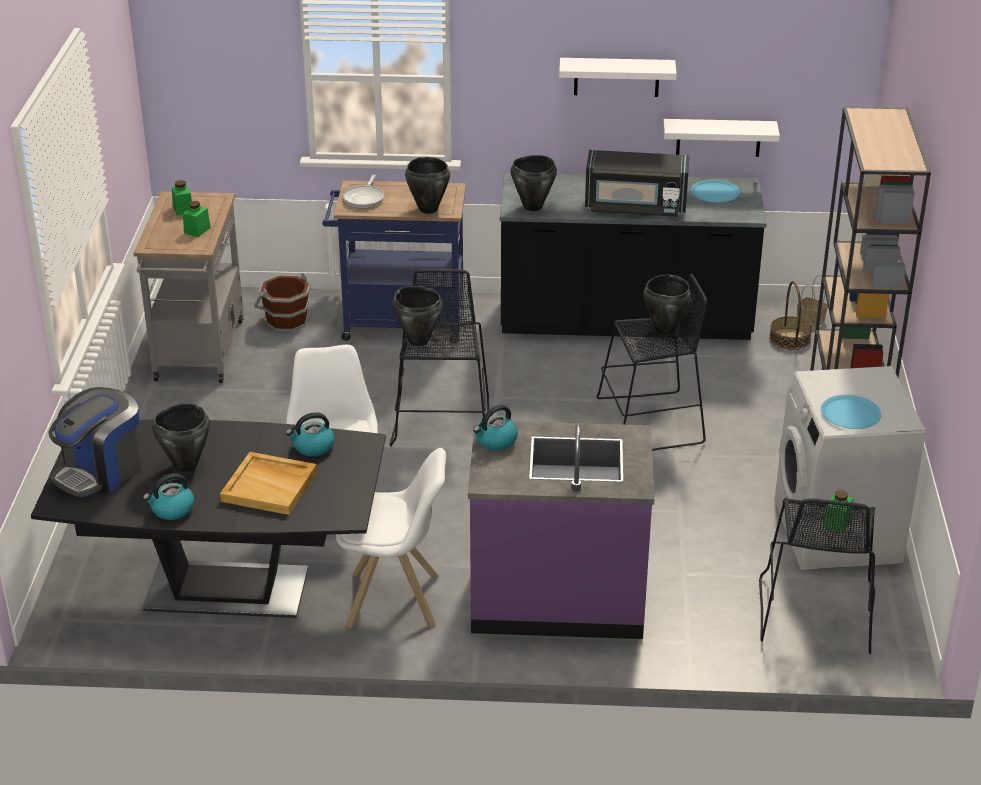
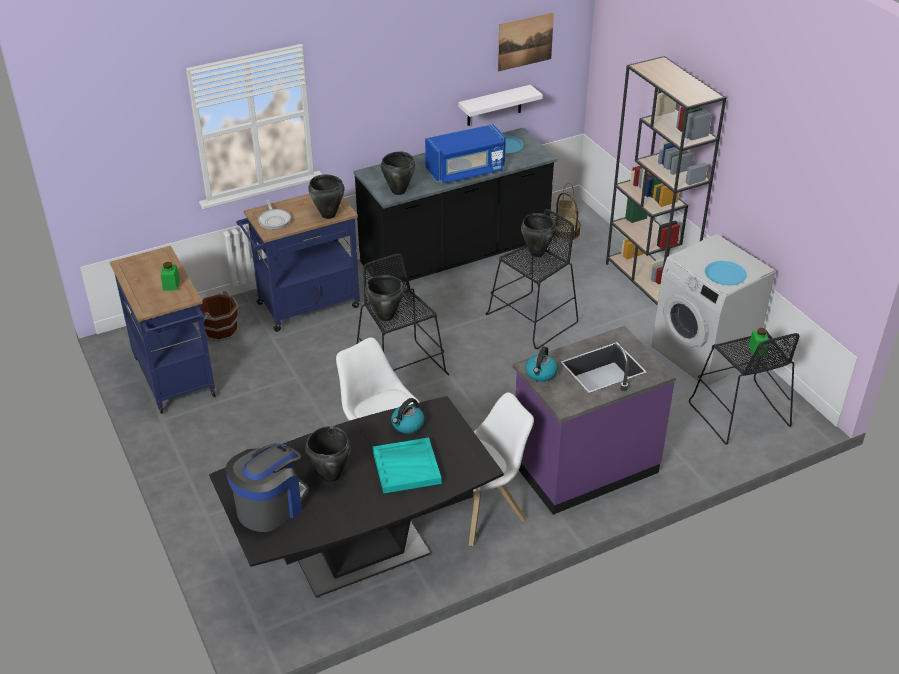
camera: 30 degrees left, 5 degrees up
(101, 471) = (270, 506): coffee machine -> coffee machine turned 150 degrees counterclockwise
(172, 509) = (354, 514): kettle -> none
(183, 209) = (142, 271): green jar -> none
(199, 353) = (175, 379): grey cart -> blue cart
(270, 486) = (407, 467): beige tray -> turquoise tray
(616, 77) = (425, 79): white shelf -> none
(635, 207) = (466, 171): black microwave -> blue microwave
(771, 59) = (525, 41): none -> picture

